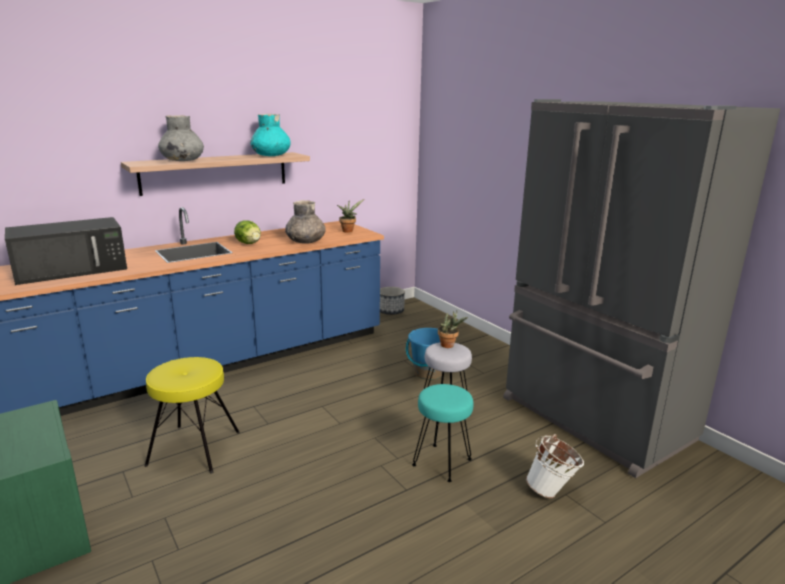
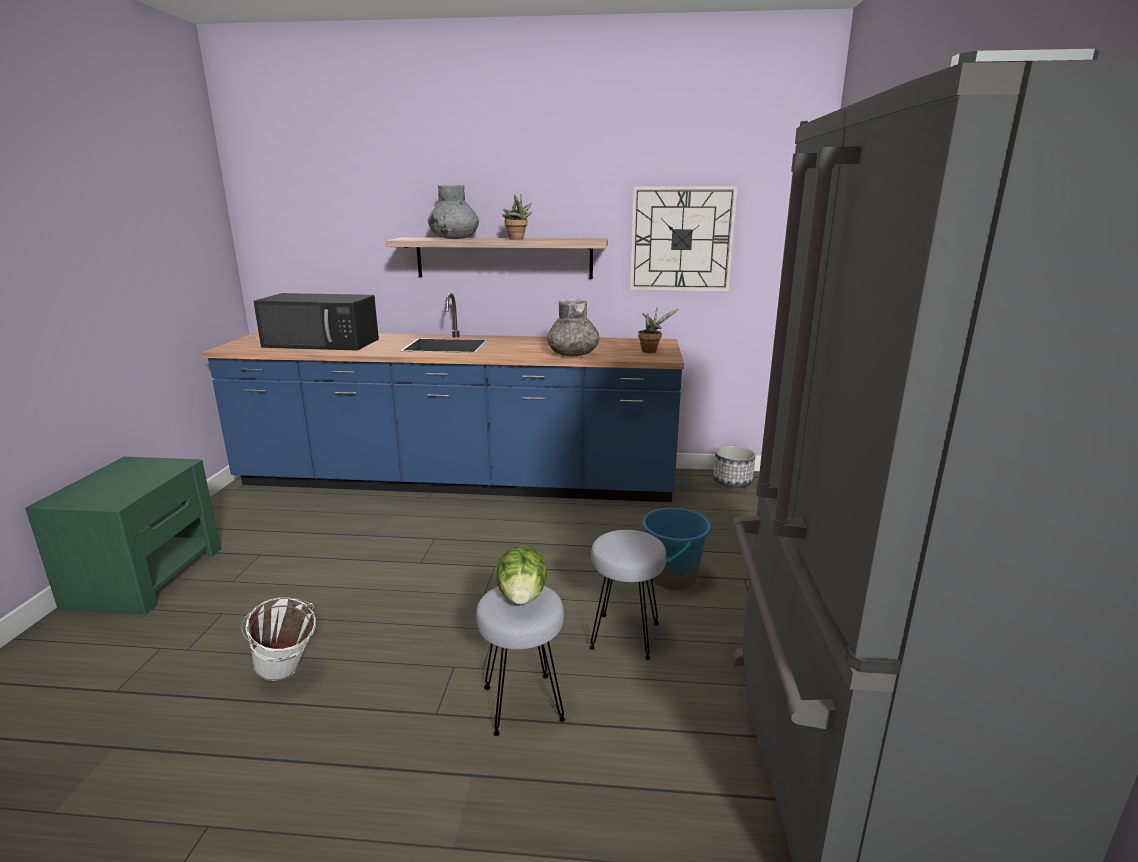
camera: 40 degrees right, 0 degrees up
(195, 448) = (332, 558): yellow stool -> none
(249, 243) = (511, 346): lettuce -> lettuce (522, 597)
(271, 155) = (563, 239): turquoise vase -> none
(341, 149) = (681, 239): none -> wall clock
(442, 463) = (522, 705): turquoise stool -> grey stool
(449, 345) = (639, 539): potted plant -> potted plant (517, 239)
(552, 491) = (610, 843): white bucket -> white bucket (287, 675)

